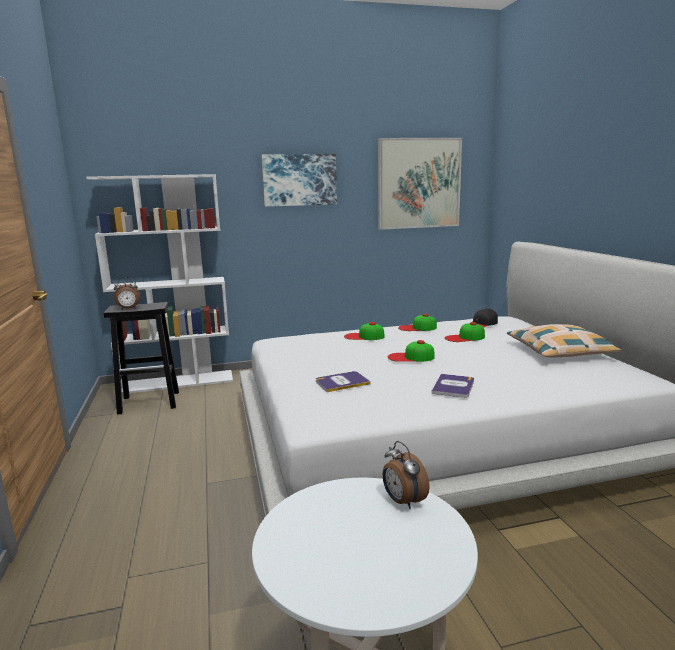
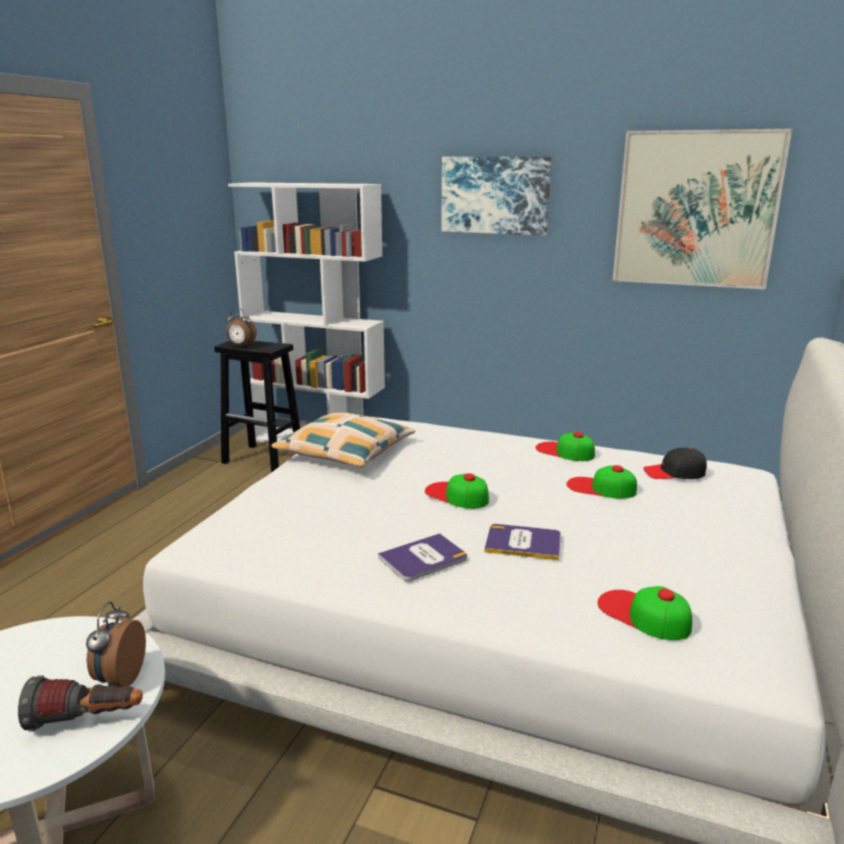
camera: 35 degrees right, 5 degrees up
(342, 382) = (318, 503): book -> book (523, 543)
(364, 336) = (466, 445): cap -> cap (643, 614)
(430, 526) = (87, 720): none -> flashlight
(559, 351) = (706, 561): pillow -> pillow (345, 452)

